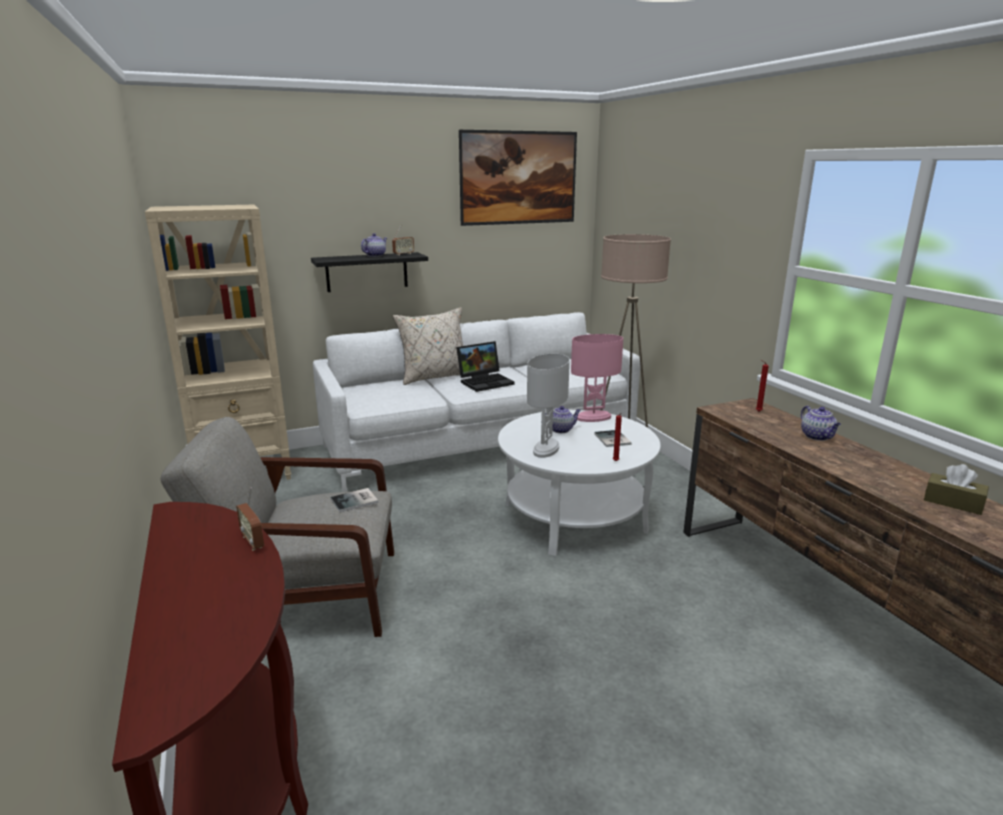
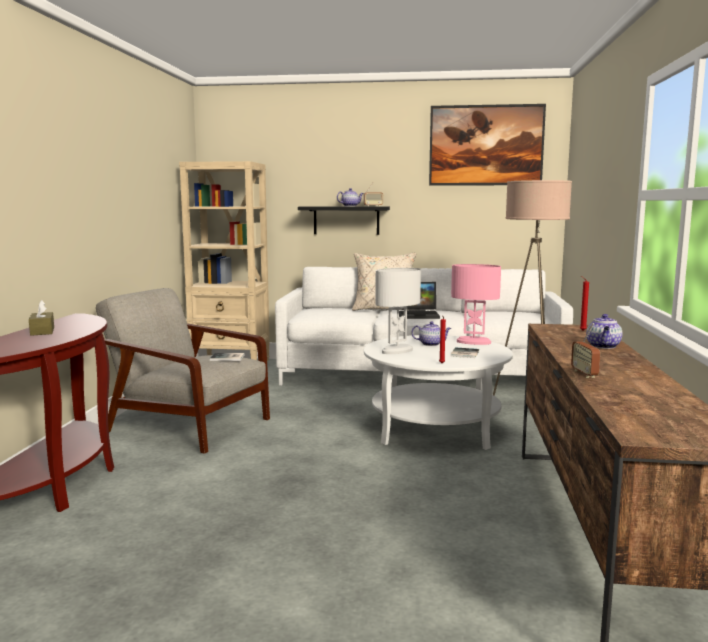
camera: 30 degrees right, 10 degrees down
(253, 542) = (90, 328): radio -> radio (584, 374)
(953, 502) = (640, 387): brown tissue box -> brown tissue box (42, 331)

